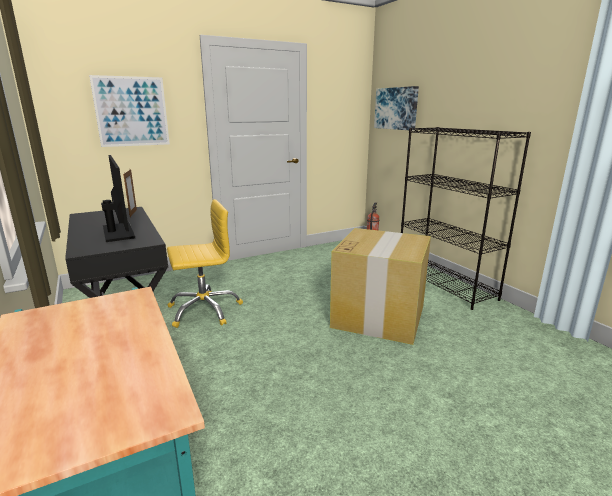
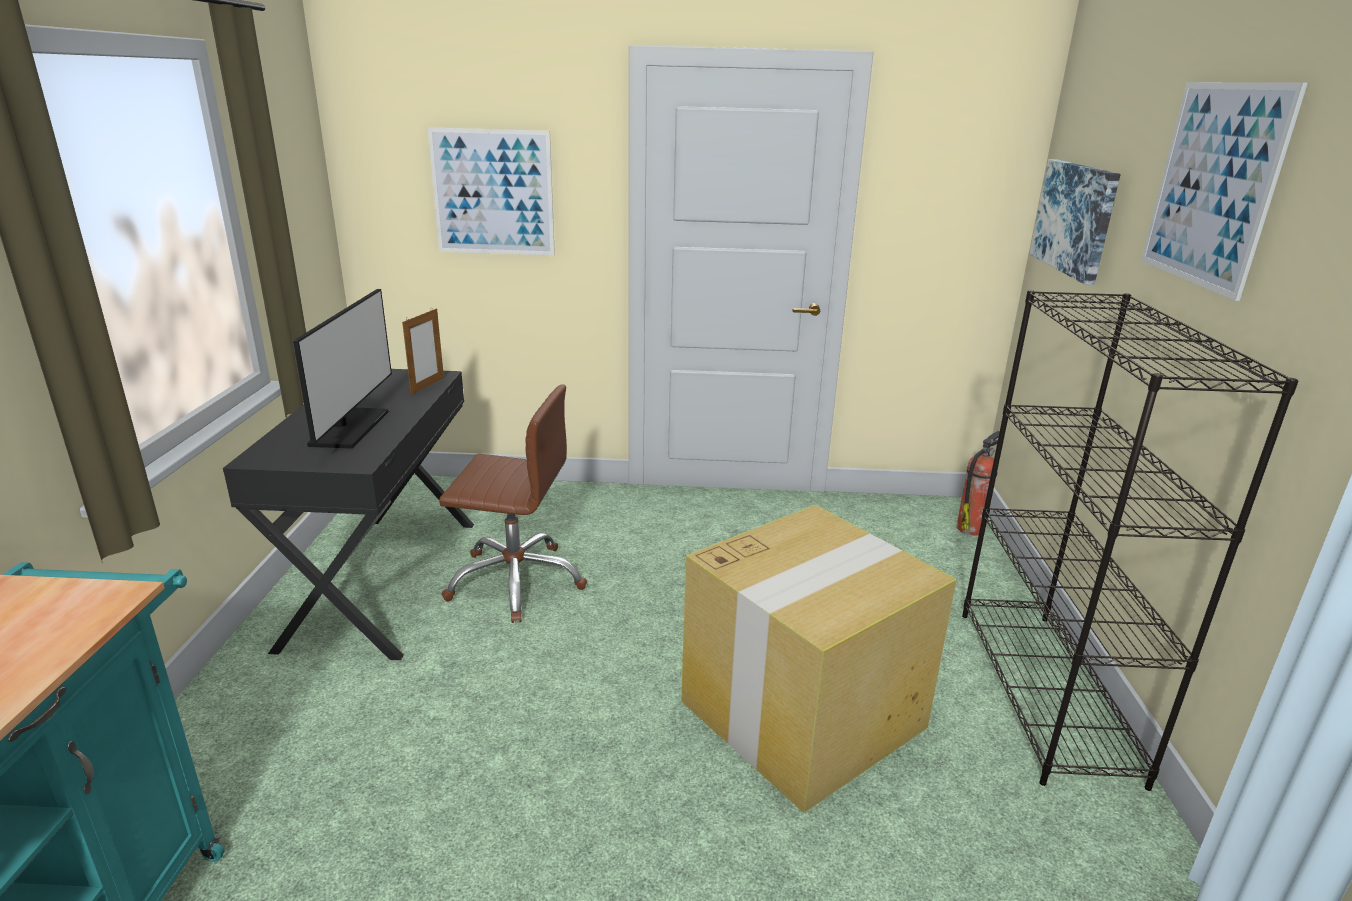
camera: 30 degrees right, 5 degrees up
(204, 310) = (516, 581): yellow office chair -> brown office chair
(469, 79) = (1213, 185): none -> picture

